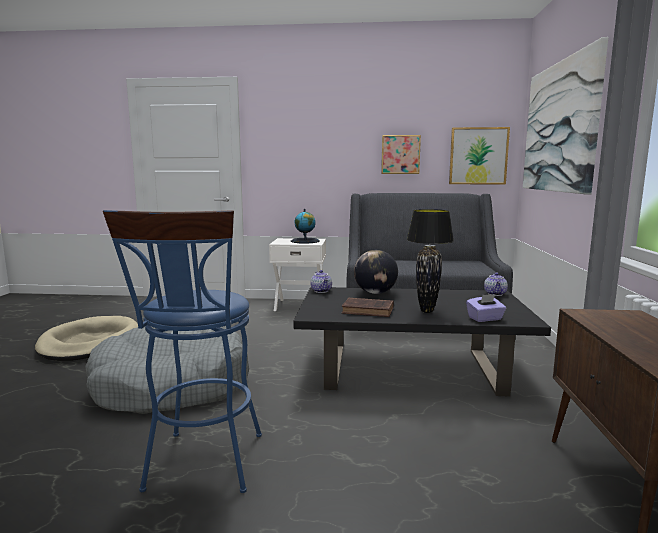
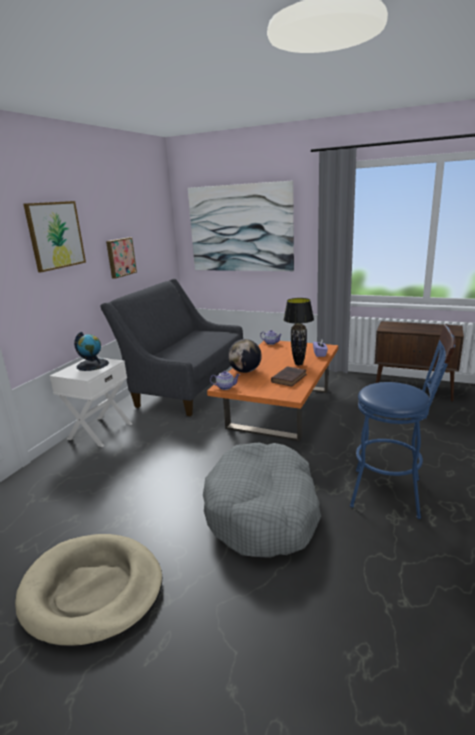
camera: 70 degrees left, 10 degrees up
(411, 368) = (279, 407): black coffee table -> orange coffee table
(478, 156) = (159, 249): picture -> picture (55, 235)

